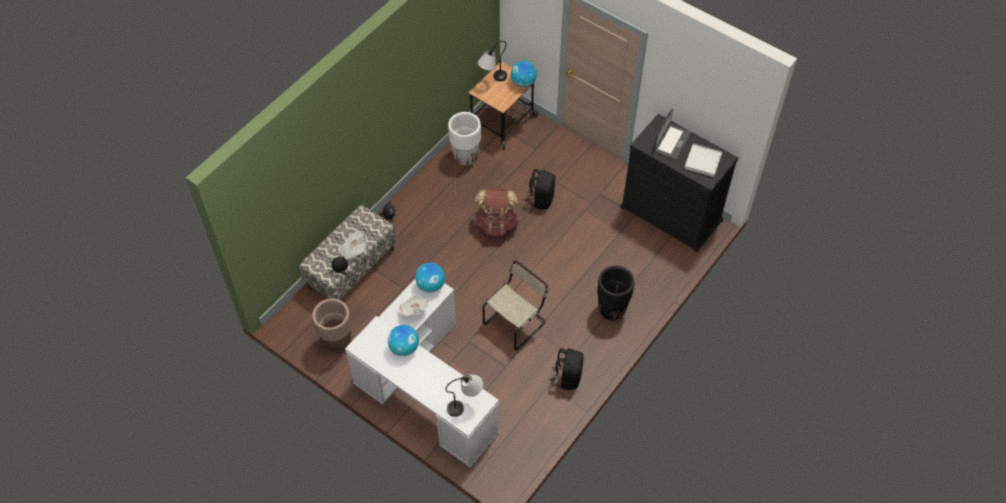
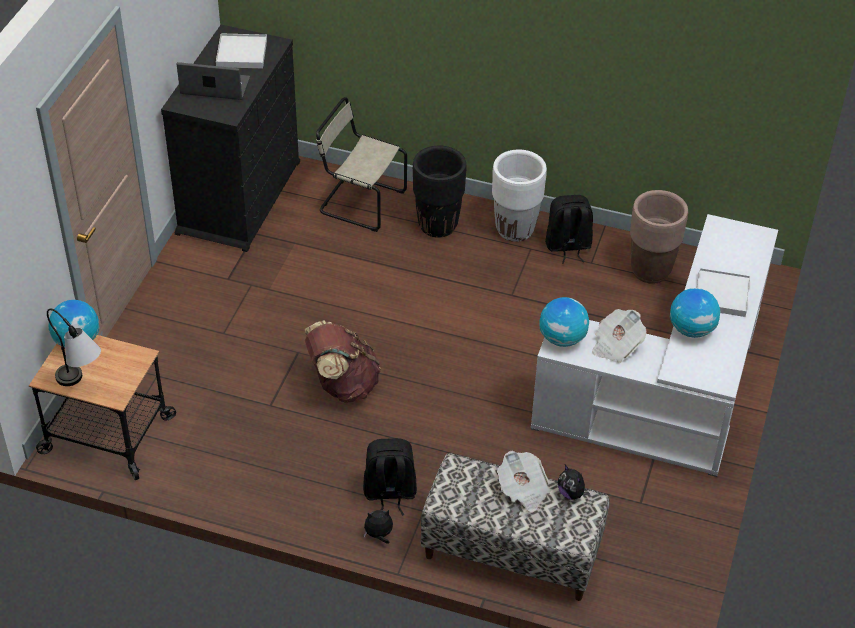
camera: 110 degrees left, 10 degrees down
(337, 342) = (659, 522): brown planter -> brown planter (650, 271)
(425, 376) = (721, 295): none -> white tray
(465, 157) = (205, 464): white planter -> white planter (515, 229)
(466, 404) = (735, 243): table lamp -> none
(516, 322) = (509, 318): beige chair -> beige chair (359, 202)
(541, 199) = (265, 343): black backpack -> black backpack (389, 493)

